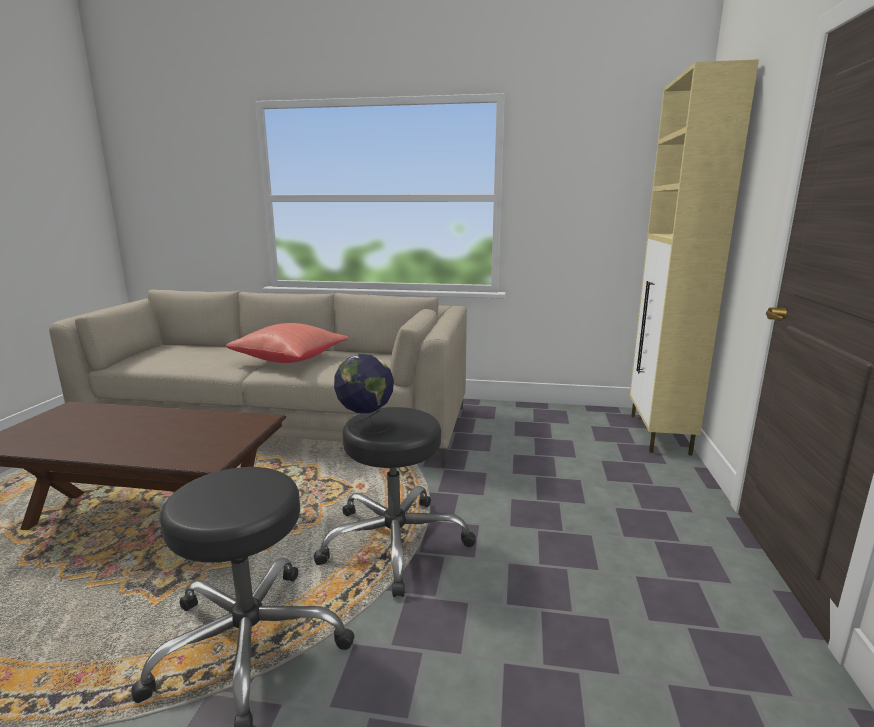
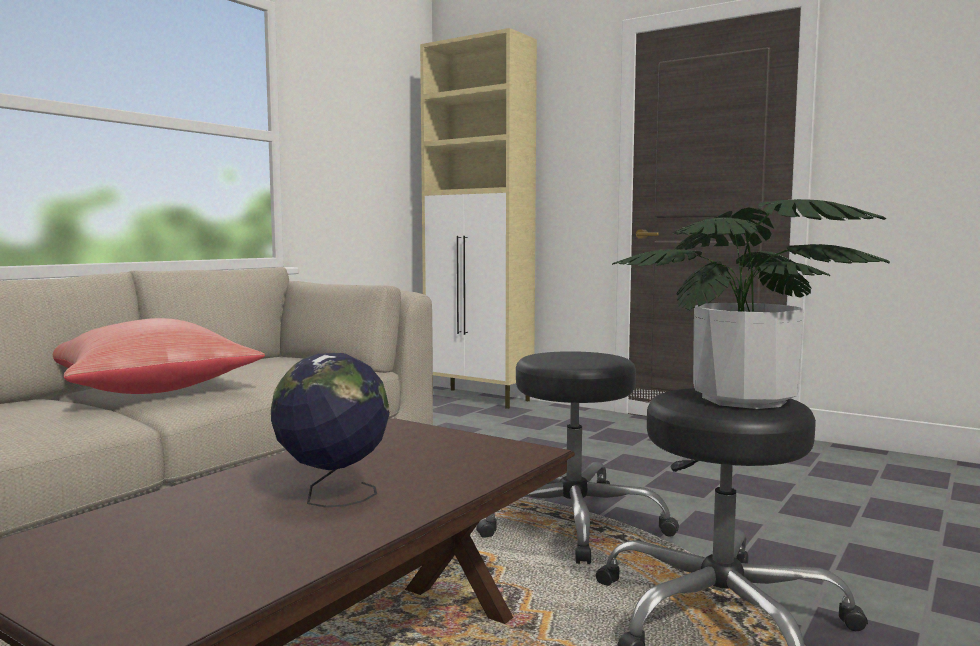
camera: 65 degrees left, 10 degrees down
(239, 498) = (743, 399): none -> potted plant
(365, 426) = (576, 364): globe -> globe (332, 497)

